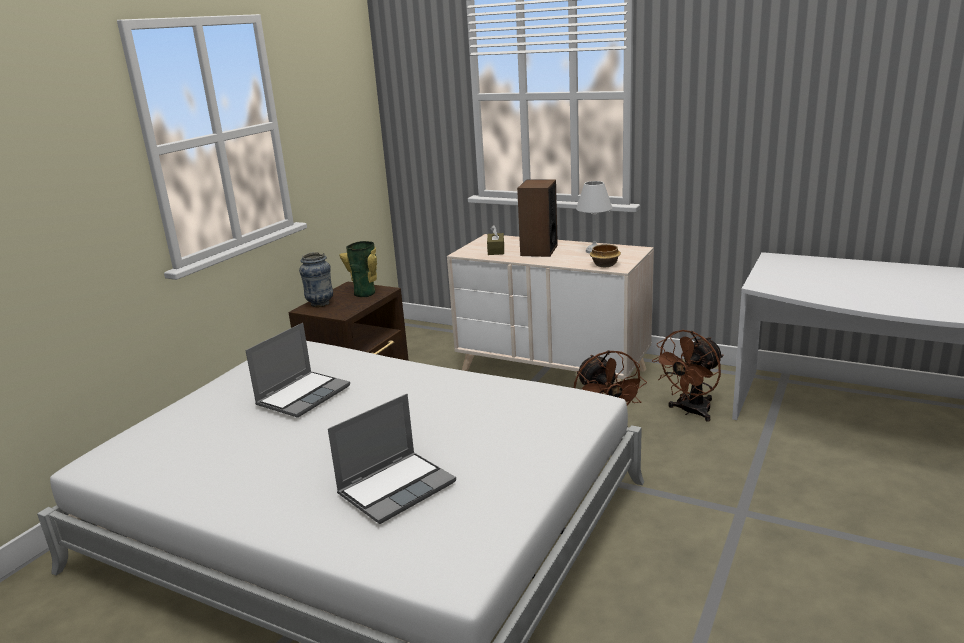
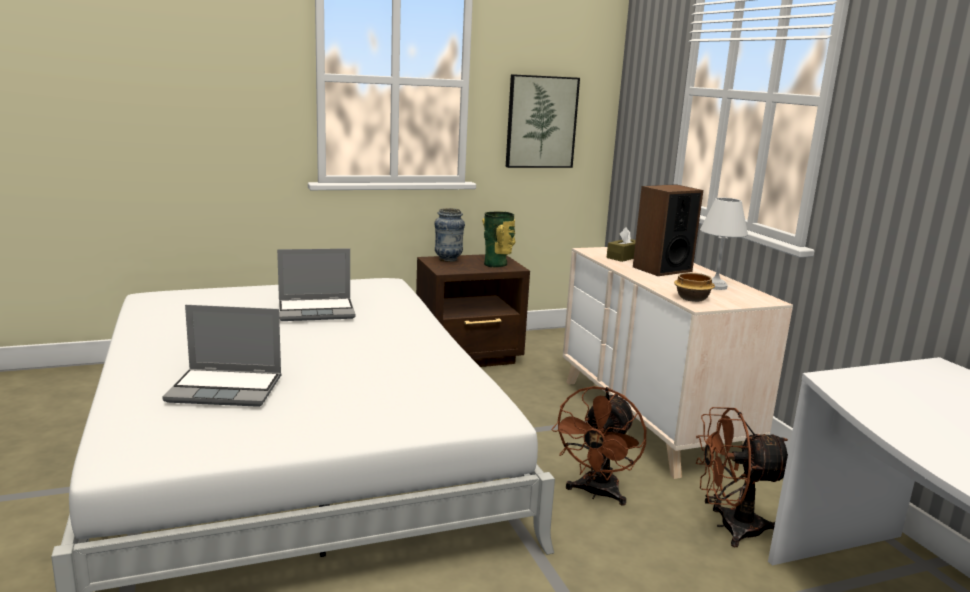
camera: 40 degrees right, 5 degrees down
(334, 147) = (541, 122): none -> picture

